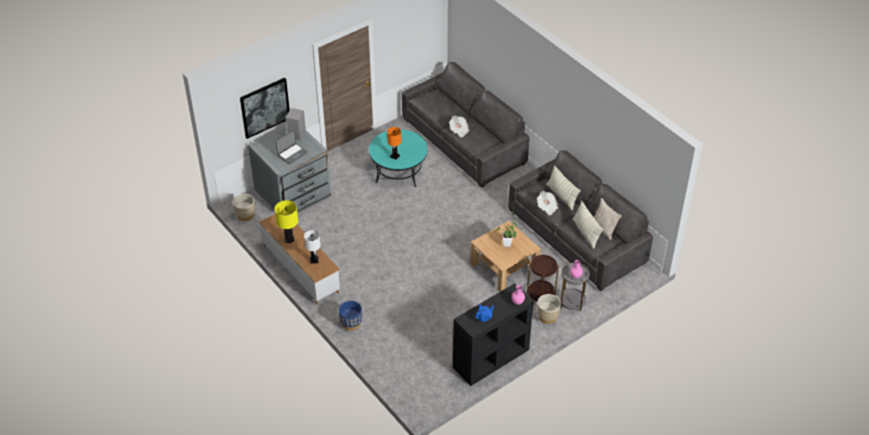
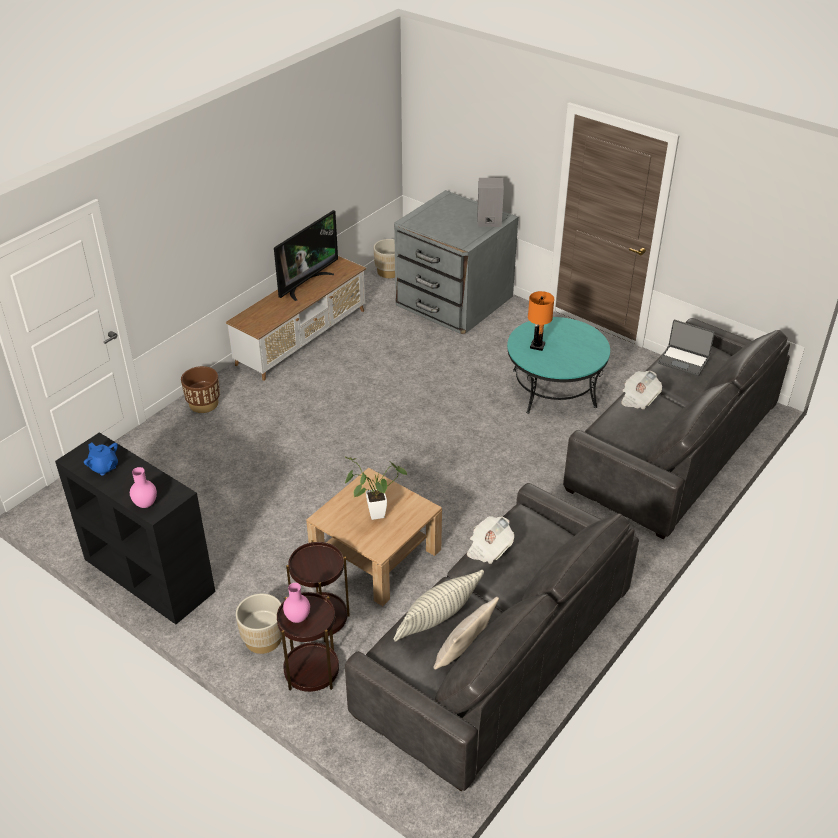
camera: 75 degrees right, 5 degrees down
(265, 107) = (479, 152): picture -> none
(289, 239) = (306, 284): yellow table lamp -> television
(292, 154) = (444, 225): laptop -> laptop (683, 361)
(314, 260) = (270, 312): white table lamp -> none
(351, 323) = (204, 404): blue planter -> brown planter
(561, 196) = (535, 569): pillow -> none
(572, 301) = (311, 672): grey side table -> brown side table

